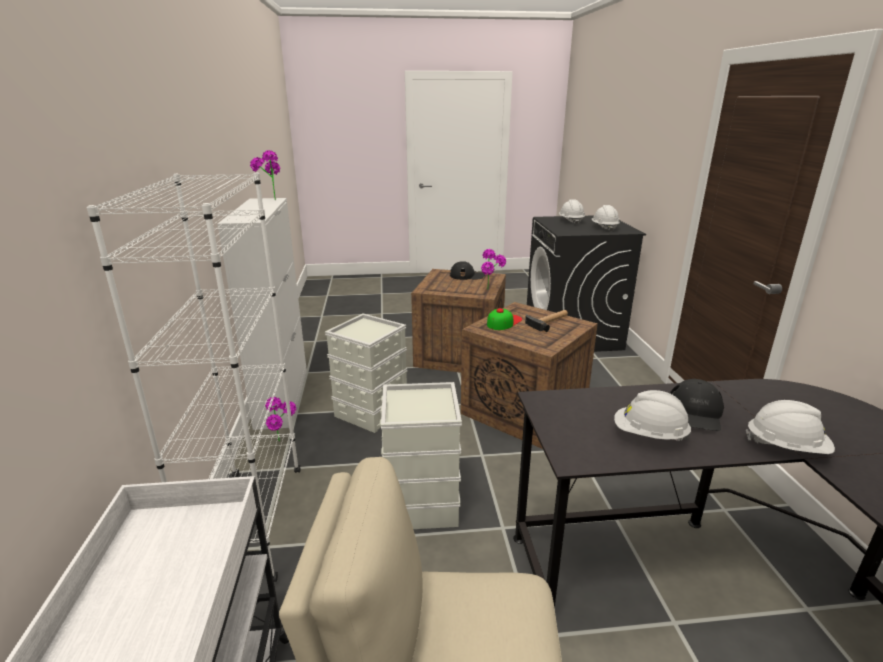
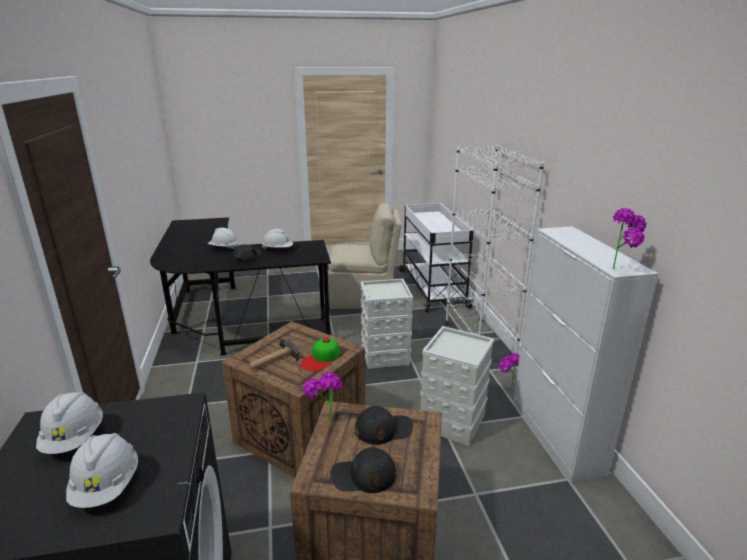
camera: 175 degrees right, 0 degrees up
(453, 287) = (384, 429): none -> black cap

